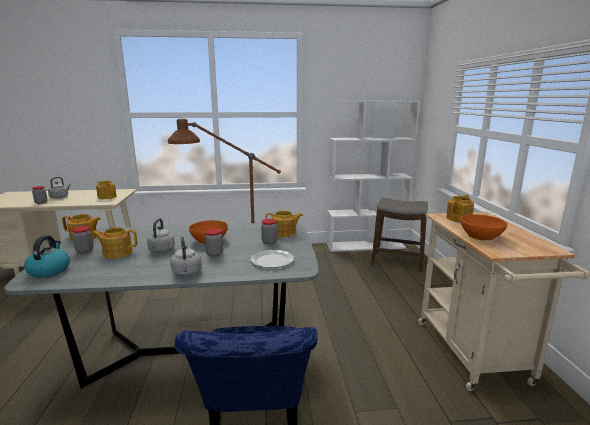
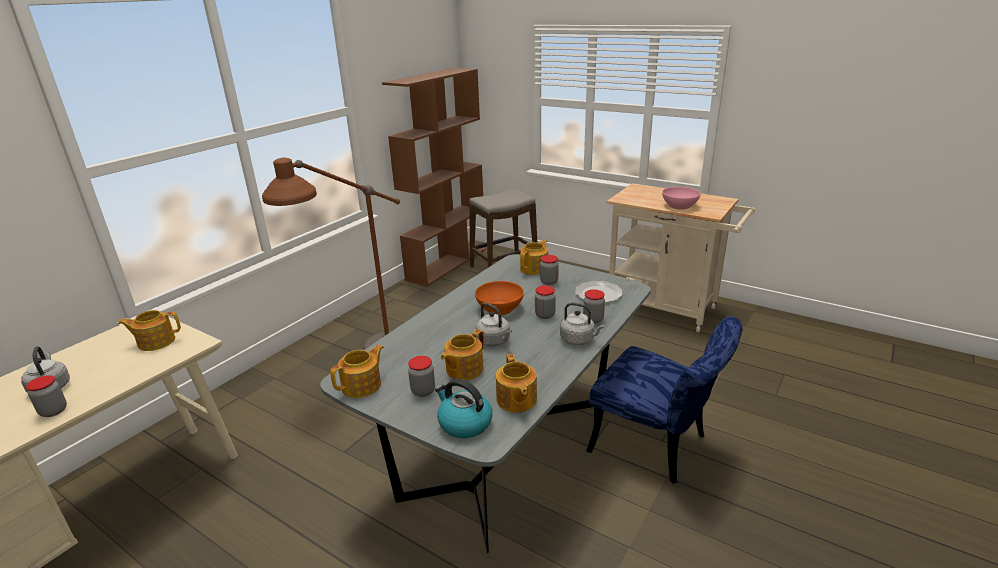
camera: 50 degrees left, 10 degrees up
(225, 269) = (593, 319): none -> jar
(366, 246) = (447, 264): white bookcase -> brown bookcase
(458, 218) = (634, 197): teapot -> teapot (516, 400)
(480, 236) = (679, 206): orange bowl -> pink bowl

